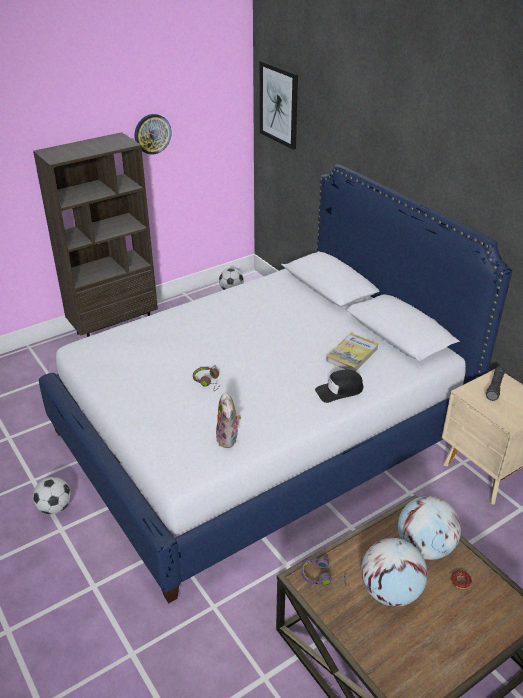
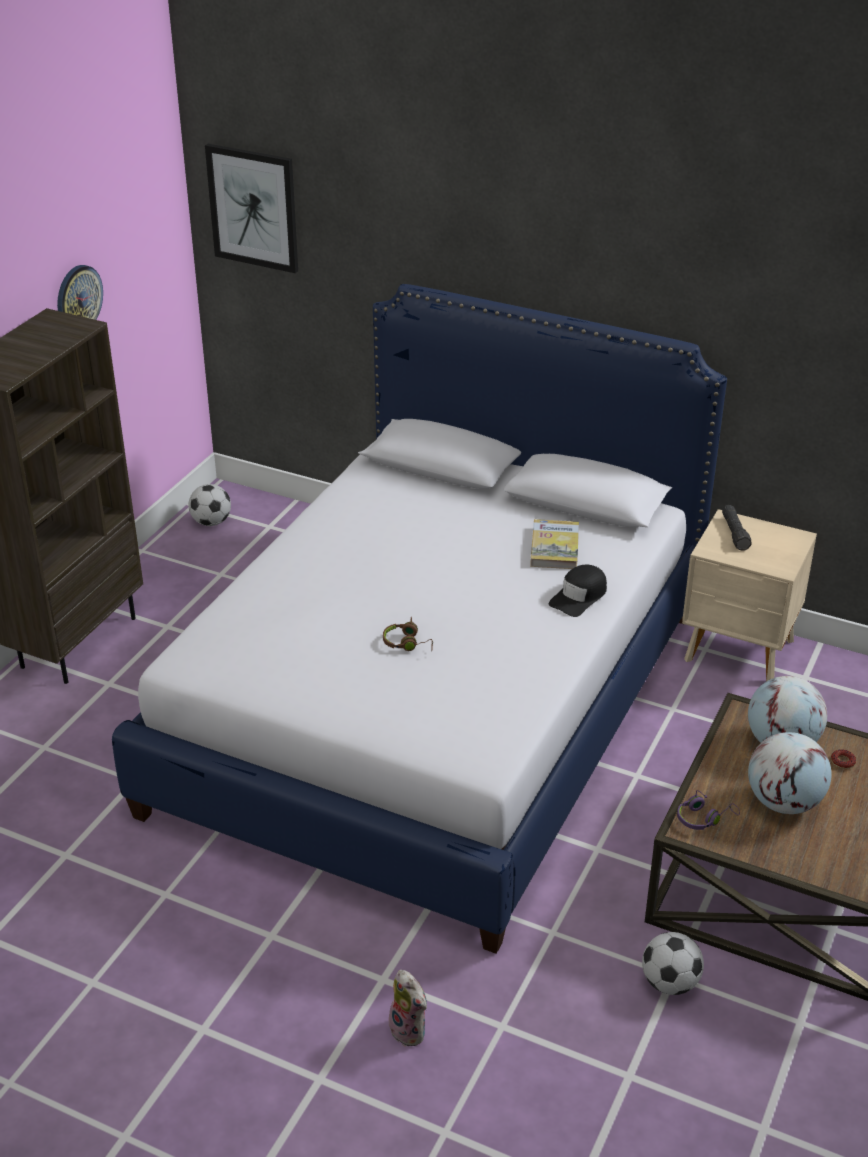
camera: 30 degrees left, 0 degrees up
(55, 507) = (235, 914): football -> football (670, 983)
(229, 439) = (503, 702): plush toy -> plush toy (410, 1030)

